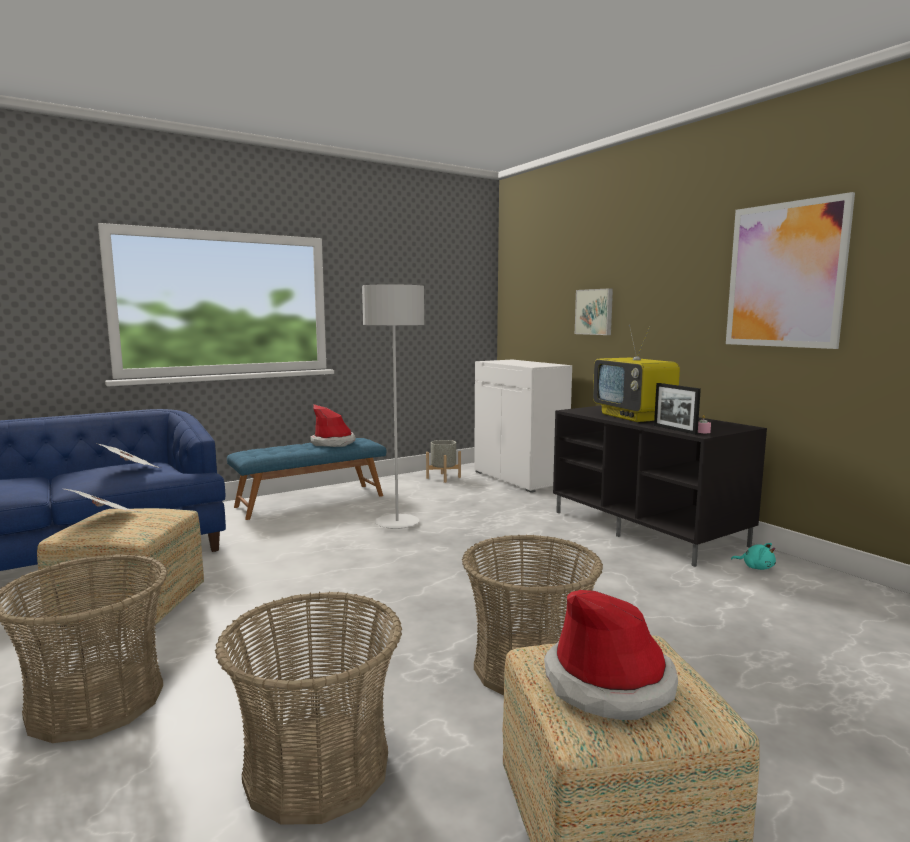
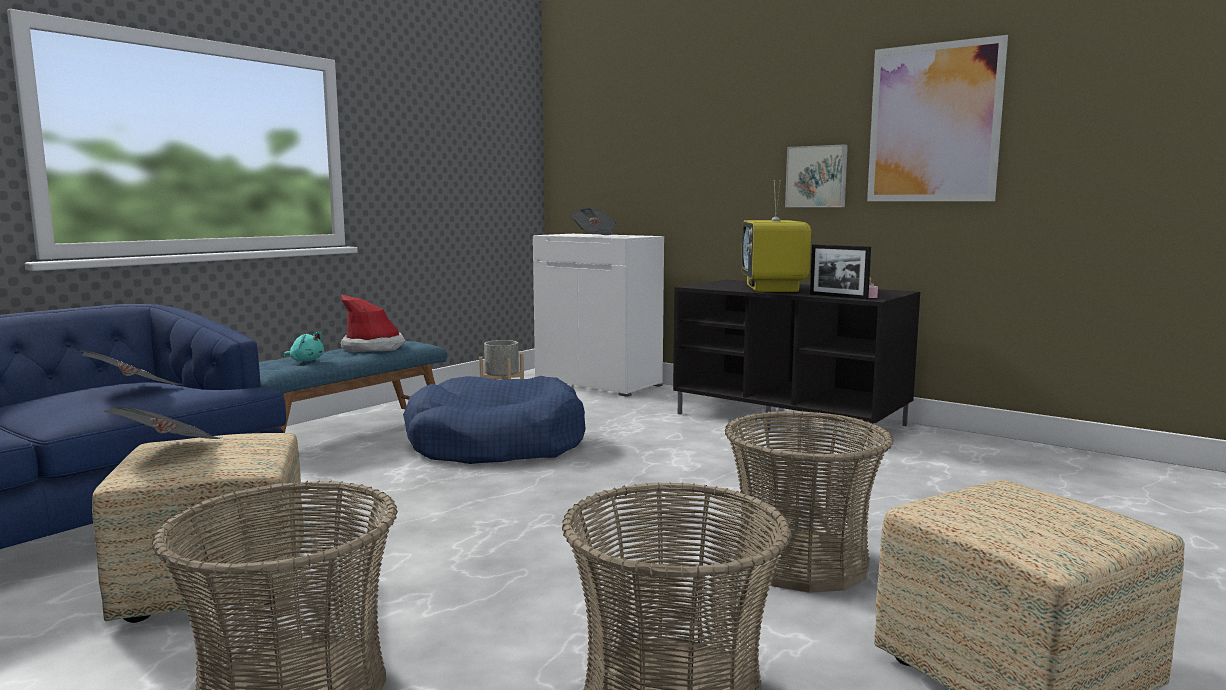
camera: 20 degrees left, 0 degrees up
(397, 523) = (495, 444): grey floor lamp -> blue dog bed
(517, 363) = (595, 236): none -> newspaper
(595, 312) = (692, 169): picture -> picture (817, 176)
(608, 682) = (1026, 516): hat -> none
(634, 417) = (773, 288): television -> television turned 45 degrees clockwise
(756, 567) = (928, 442): turquoise plush toy -> turquoise plush toy (306, 360)

